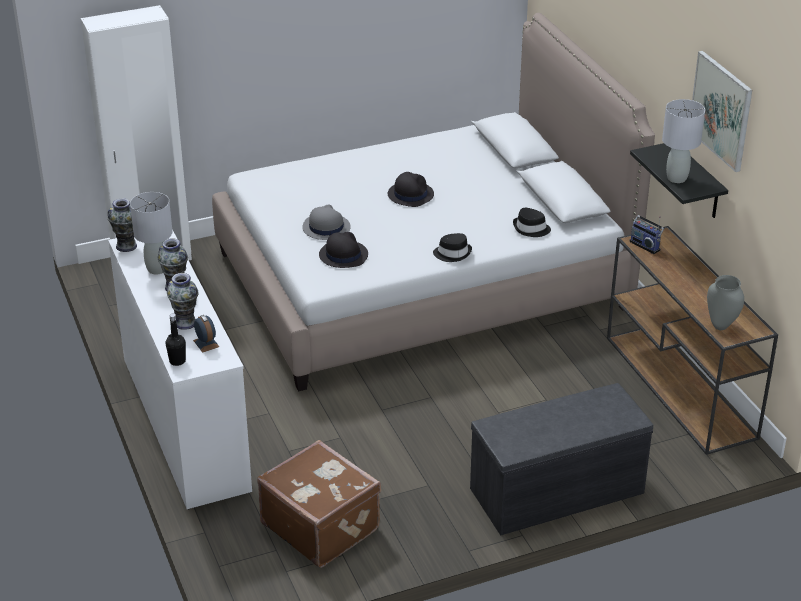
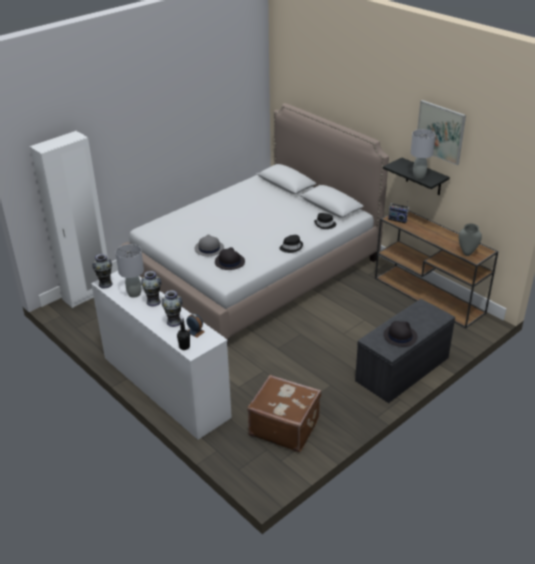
camera: 20 degrees left, 0 degrees up
(410, 194) = (245, 220): black hat -> black hat (400, 336)

